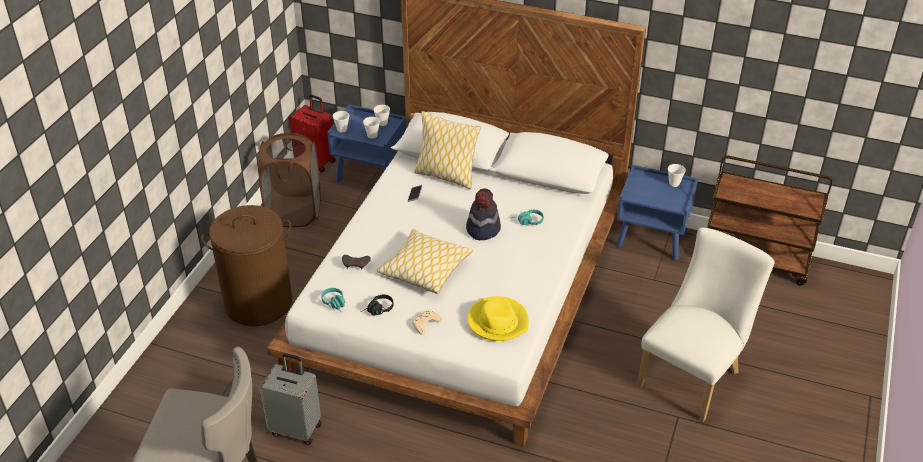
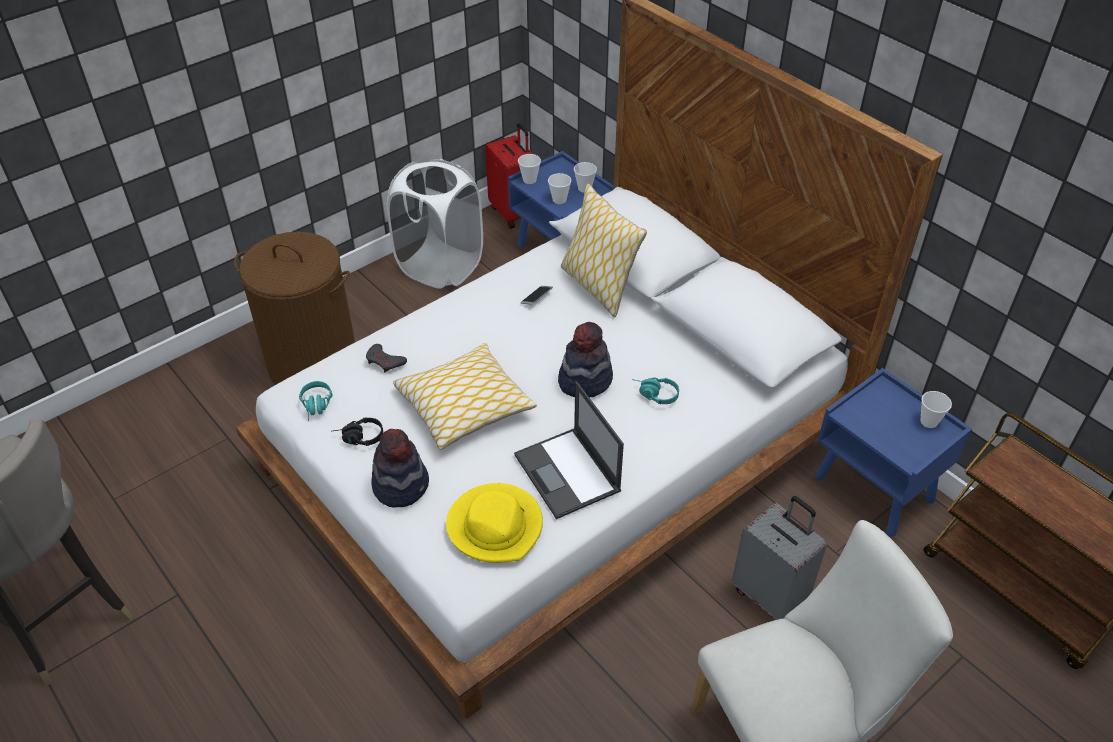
camera: 30 degrees right, 5 degrees up
(294, 212) = (440, 266): brown laundry basket -> white laundry basket
(296, 428) = (224, 545): grey suitcase -> grey suitcase (771, 595)
(425, 323) = (401, 485): beige game controller -> hat
(515, 280) = (568, 474): none -> laptop

